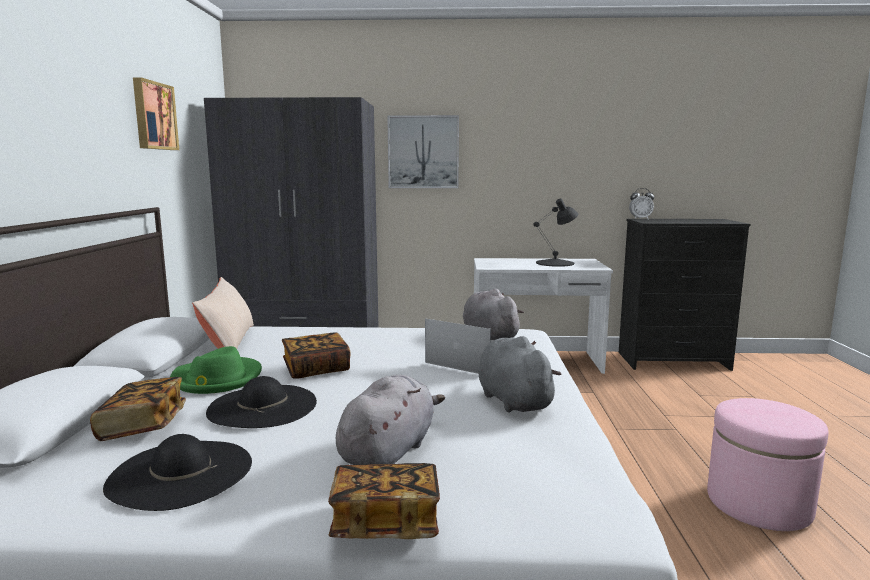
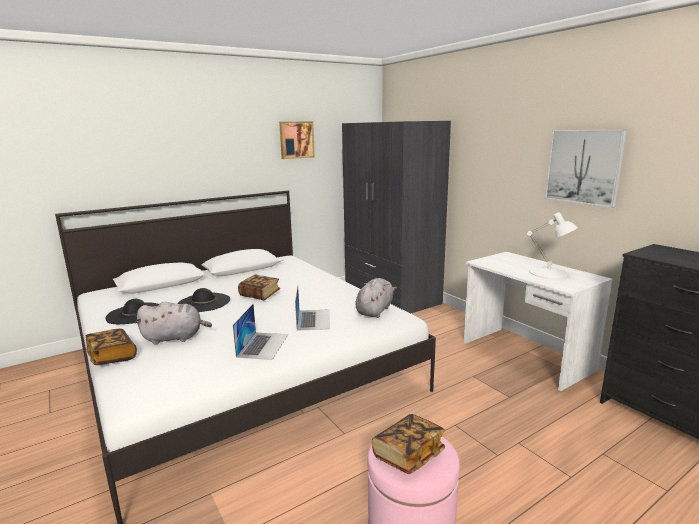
camera: 55 degrees right, 5 degrees up
(143, 426) = (170, 294): book -> book (408, 455)
(216, 379) = (228, 285): green hat -> none
(228, 342) = (277, 269): beige pillow -> none
(423, 152) = (480, 157): picture -> picture (583, 167)
(512, 400) = (263, 345): grey plush toy -> laptop
(555, 263) = (549, 273): black table lamp -> white table lamp
(640, 219) = (664, 247): alarm clock -> none

